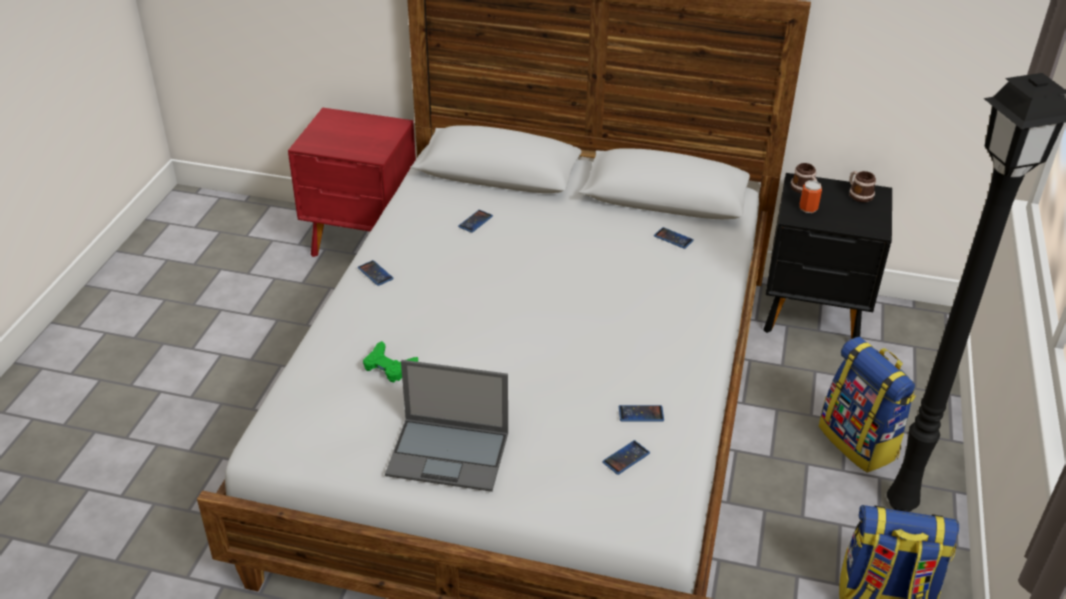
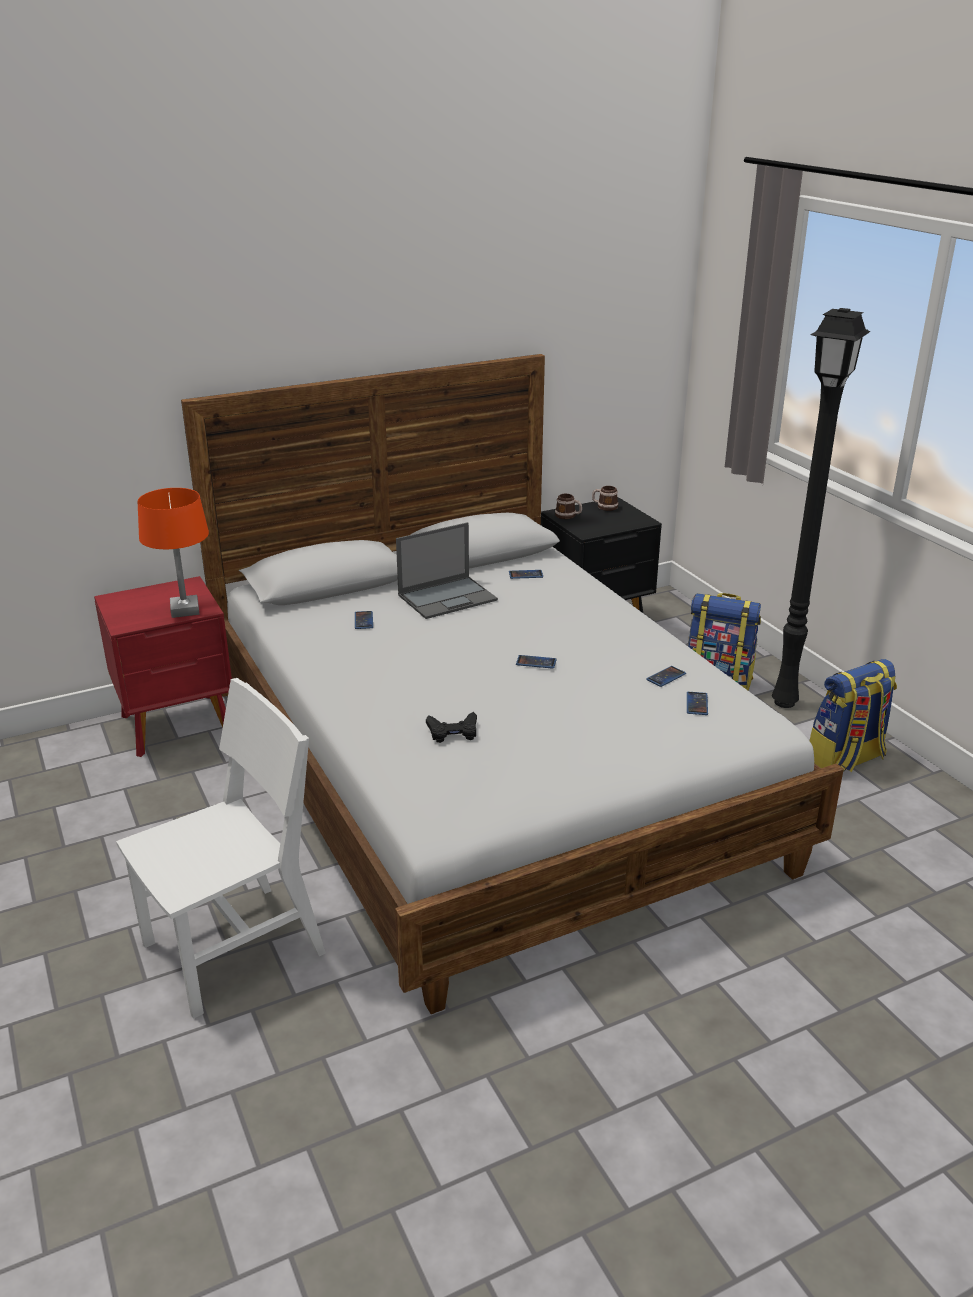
camera: 40 degrees left, 10 degrees down
(195, 449) = (234, 948): none -> white chair
(361, 149) = (185, 610): none -> orange table lamp
(375, 273) = (337, 684): phone -> phone (536, 662)
(389, 366) = (453, 732): green game controller -> black game controller
(449, 454) = (584, 760): laptop -> laptop (448, 597)
(808, 208) = (587, 525): can -> none

